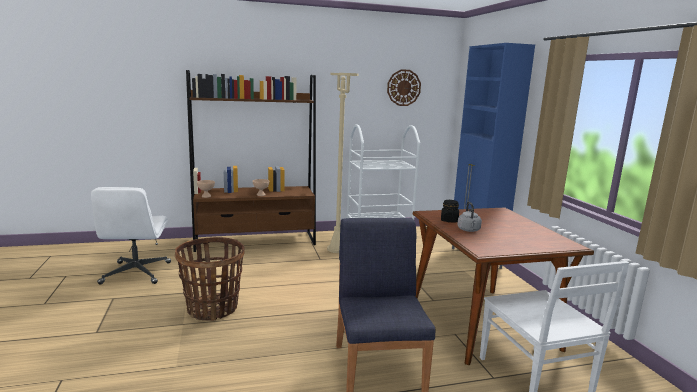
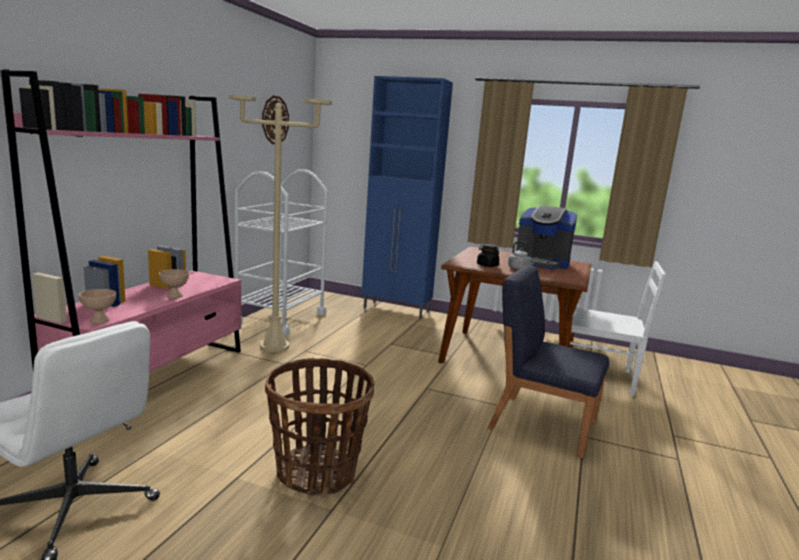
camera: 55 degrees left, 0 degrees up
(255, 241) = (154, 377): brown bookcase -> pink bookcase
(520, 233) = (542, 263): none -> coffee machine

